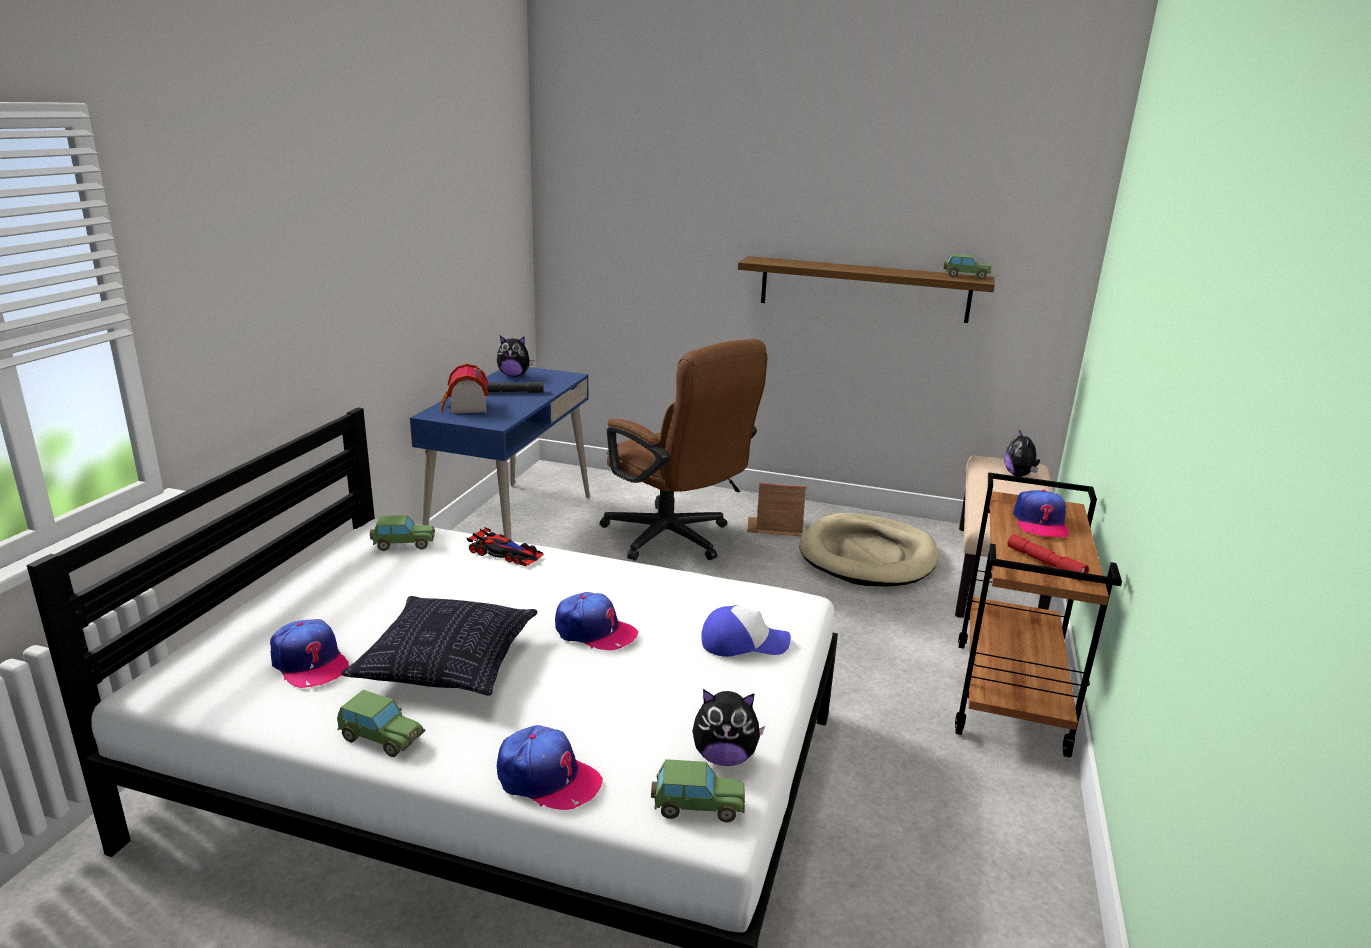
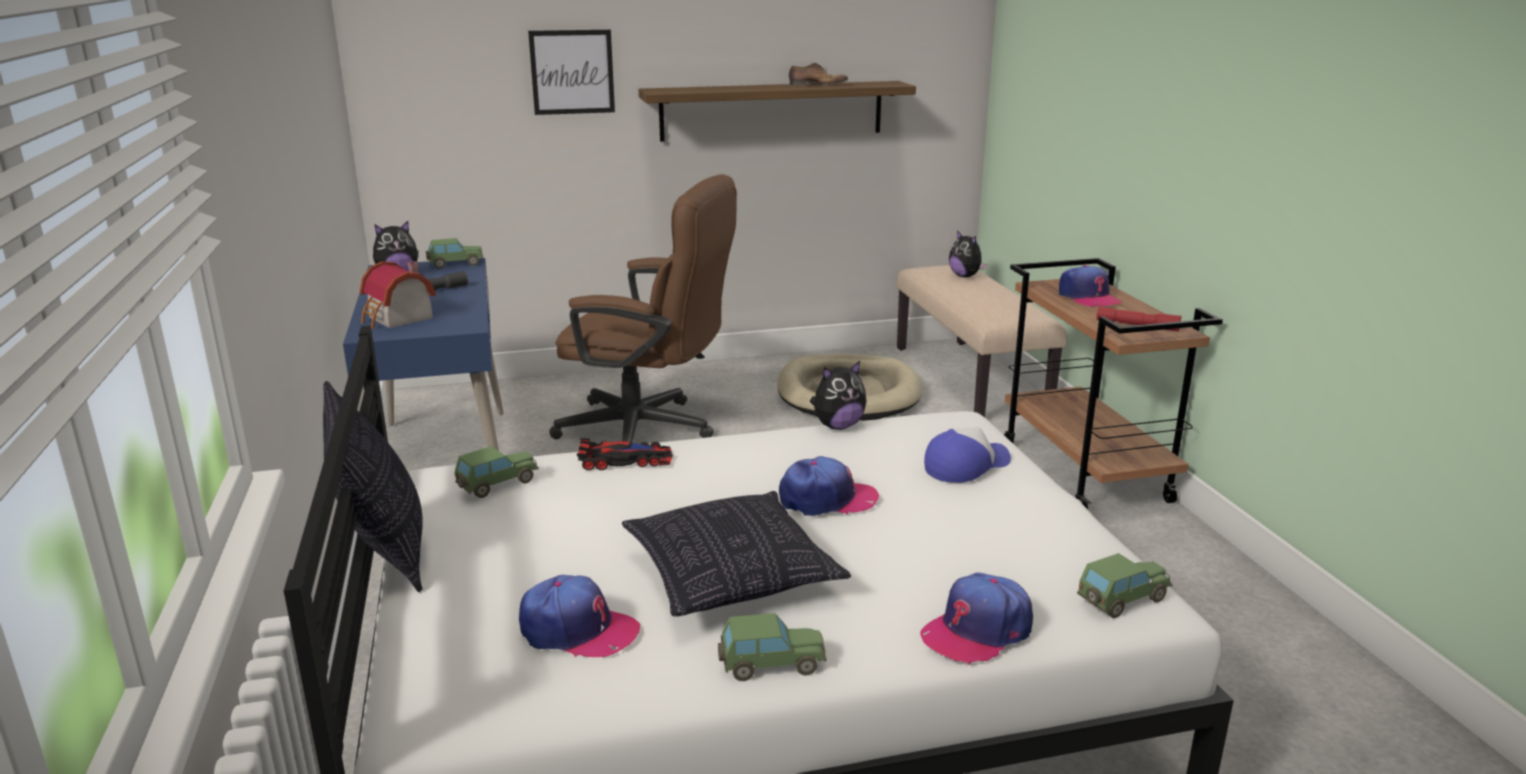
camera: 30 degrees left, 0 degrees up
(287, 569) = (385, 553): none -> pillow
(547, 778) = (977, 631): cap -> cap turned 150 degrees clockwise
(695, 236) = (572, 72): none -> picture
(724, 757) = (1084, 557): plush toy -> plush toy (837, 426)
(775, 527) = (734, 390): toy house -> none
(902, 271) = (816, 85): none -> shoe
(965, 276) = (878, 83): toy car -> toy car (455, 264)

